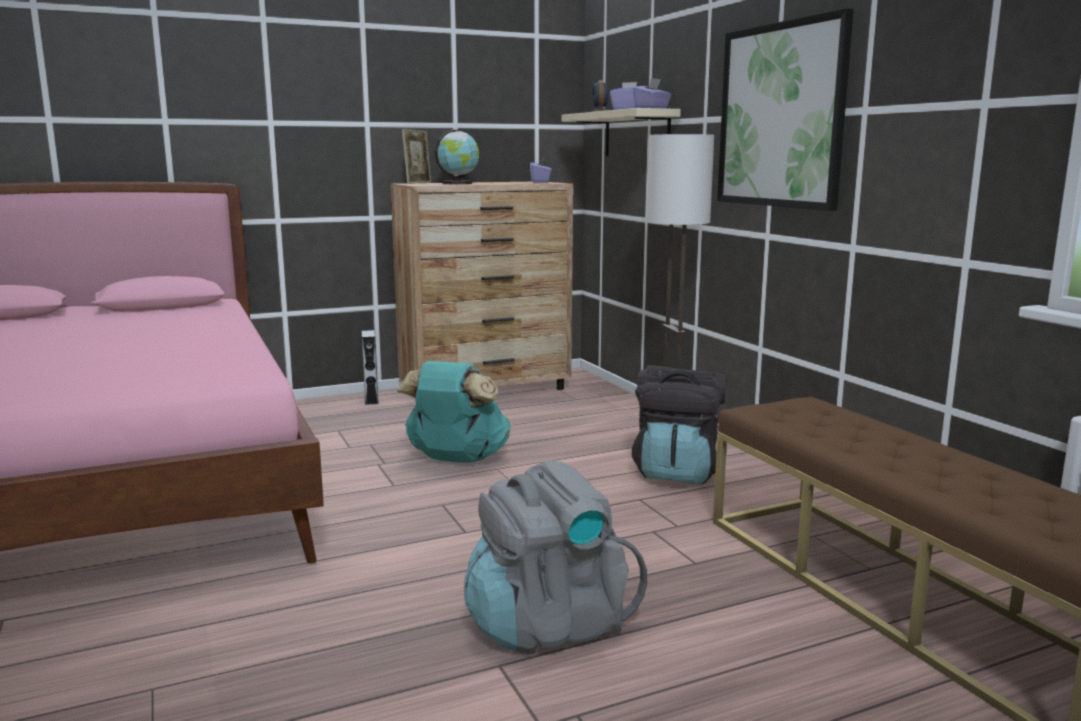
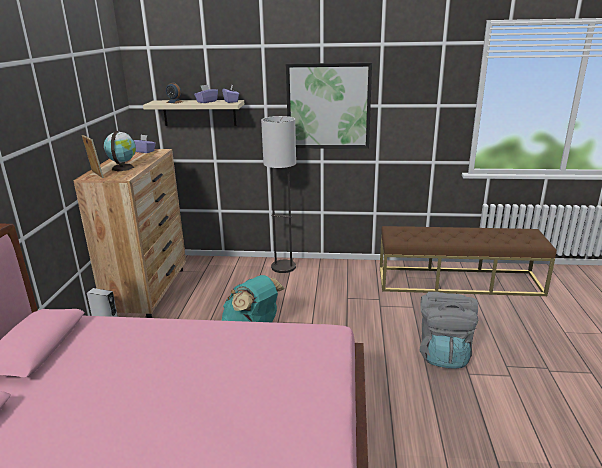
camera: 60 degrees left, 10 degrees up
(677, 472) = (327, 280): black backpack -> none

